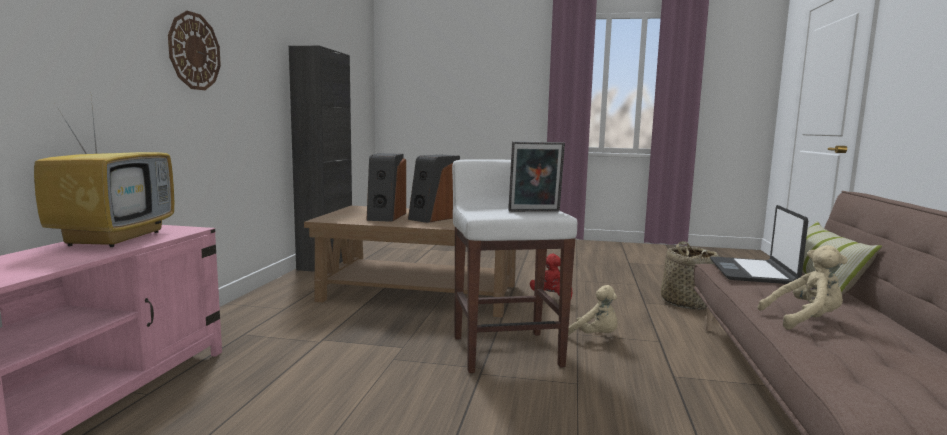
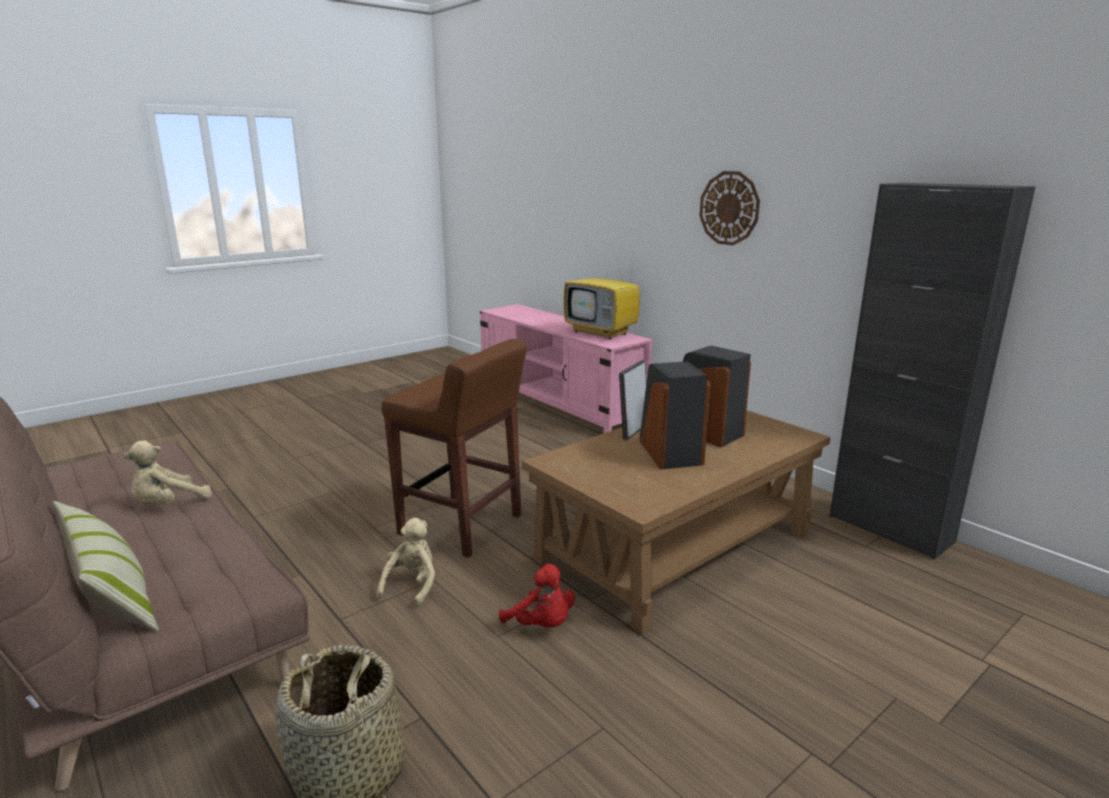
camera: 130 degrees right, 10 degrees up
(506, 351) = (462, 526): white stool -> brown stool
(534, 211) = (426, 392): picture frame -> picture frame (632, 430)
(595, 337) = (412, 585): beige plush toy -> beige plush toy turned 120 degrees clockwise
(753, 272) = (210, 576): laptop -> none

